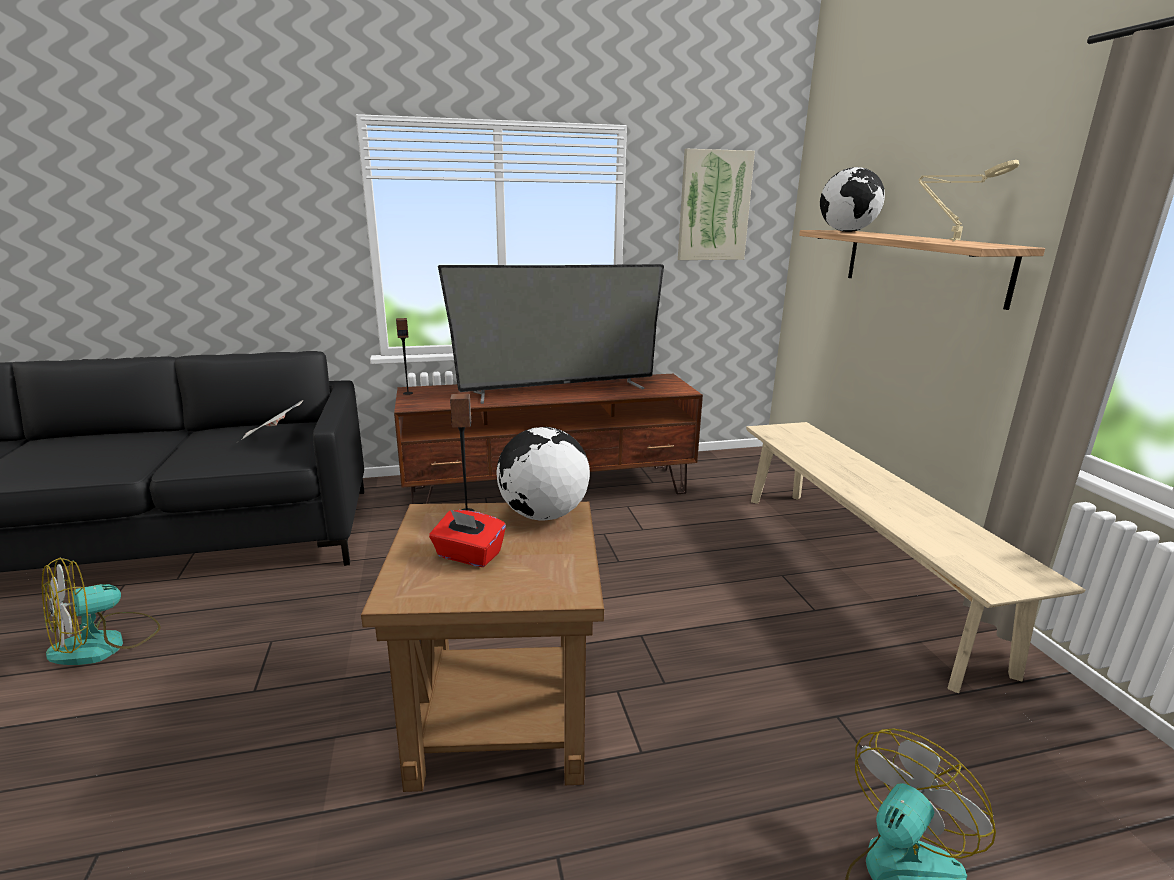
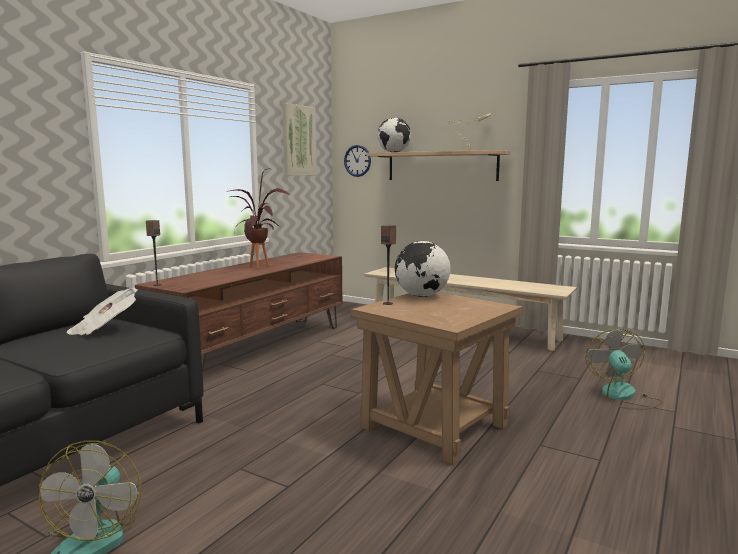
camera: 45 degrees left, 10 degrees down
(468, 555) = (436, 311): red tissue box -> none
(558, 390) = (259, 267): television -> potted plant
(817, 239) = (357, 160): none -> wall clock

